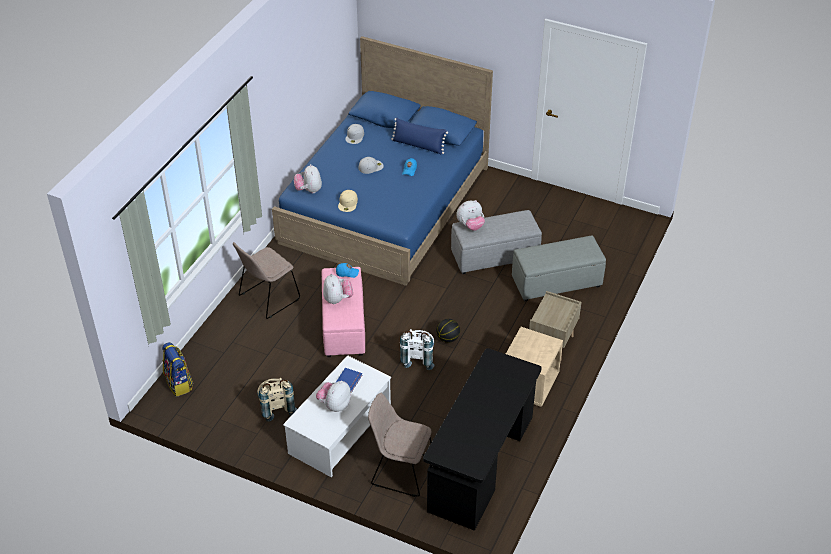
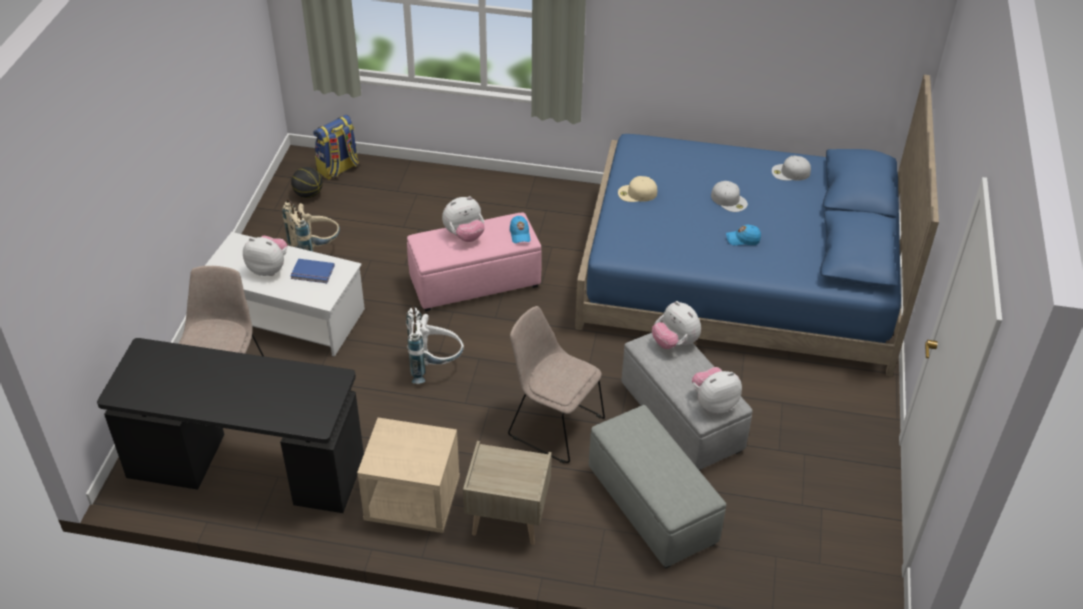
camera: 75 degrees right, 0 degrees up
(267, 298) = (502, 205): beige chair -> beige chair (553, 425)
(309, 190) = (647, 153): plush toy -> plush toy (713, 403)
(418, 145) = (807, 239): blue pillow -> none
(447, 338) = (482, 392): basketball -> basketball (308, 194)

